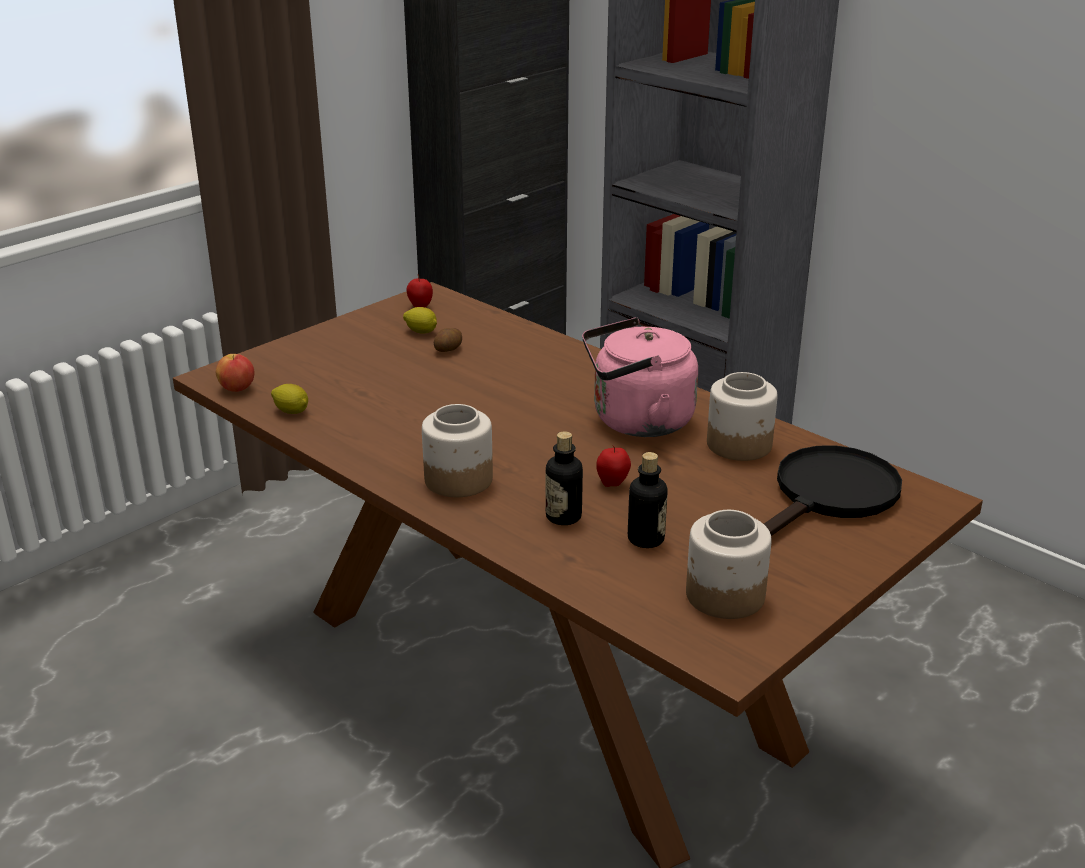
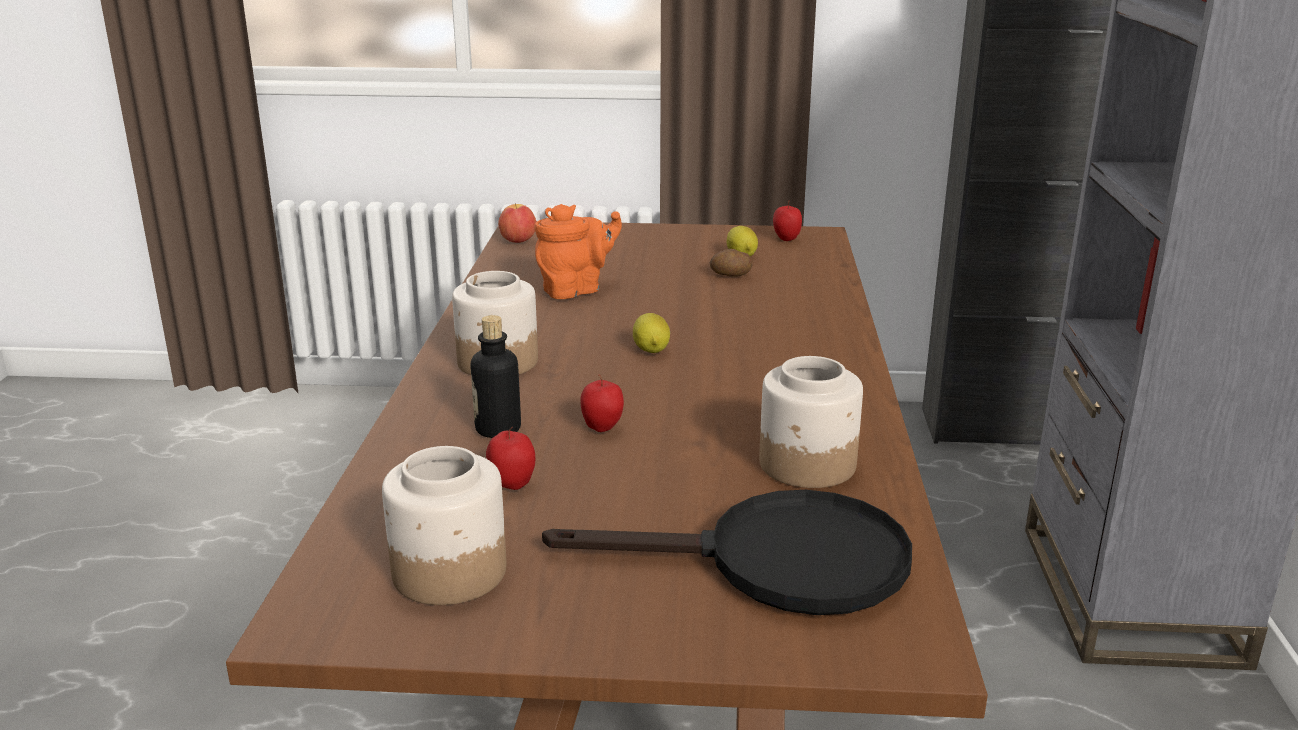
camera: 50 degrees right, 5 degrees down
(291, 411) = (513, 268): lemon -> lemon (651, 349)
(379, 406) = (576, 290): none -> orange teapot
(636, 422) = (753, 395): pink kettle -> none
(646, 539) = (512, 484): bottle -> apple

